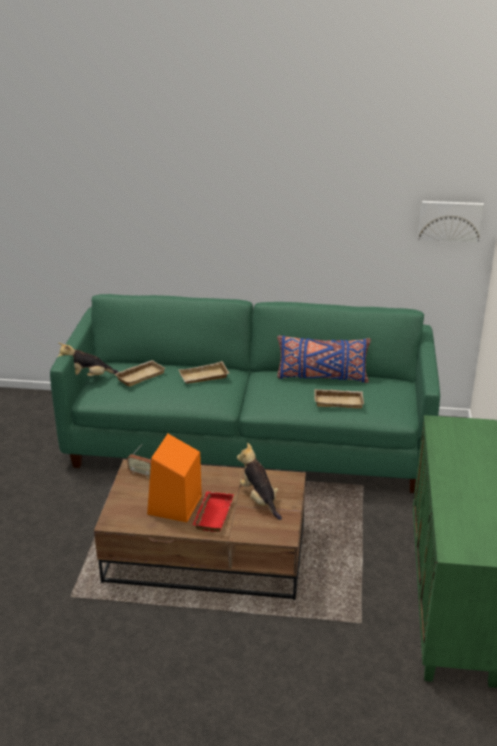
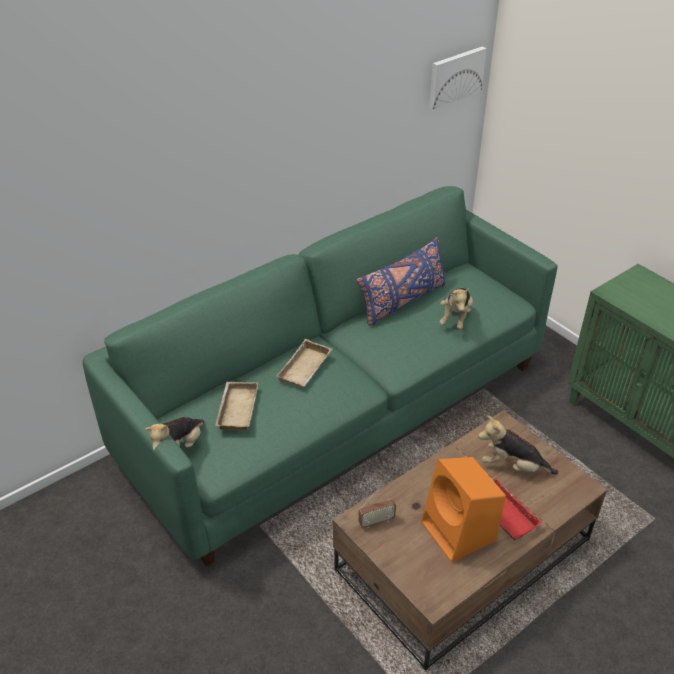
camera: 45 degrees left, 10 degrees up
(339, 401) = (456, 318): beige tray -> plush toy

